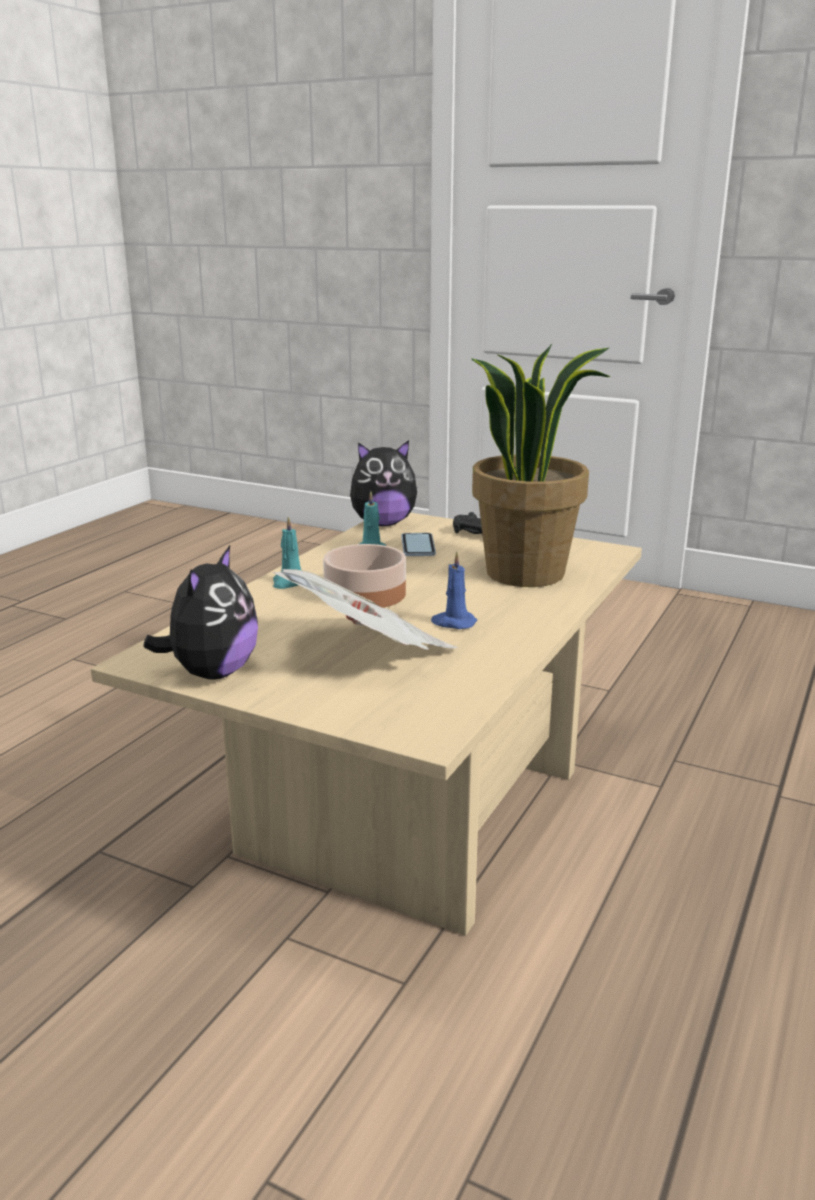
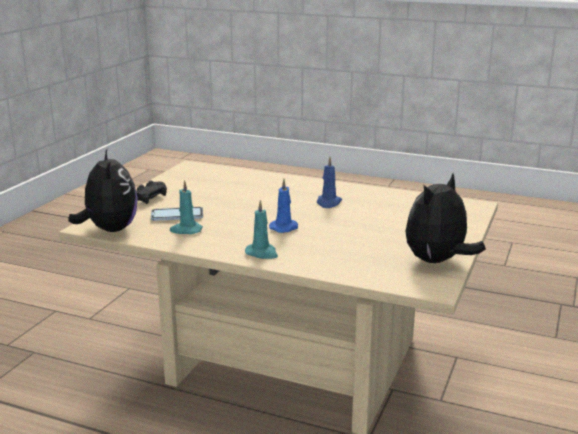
camera: 95 degrees left, 0 degrees up
(212, 673) = (437, 261): plush toy -> plush toy turned 60 degrees counterclockwise
(364, 594) = (285, 228): bowl -> blue candle
(368, 653) = (385, 221): newspaper -> none
(526, 572) = (235, 186): potted plant -> none

